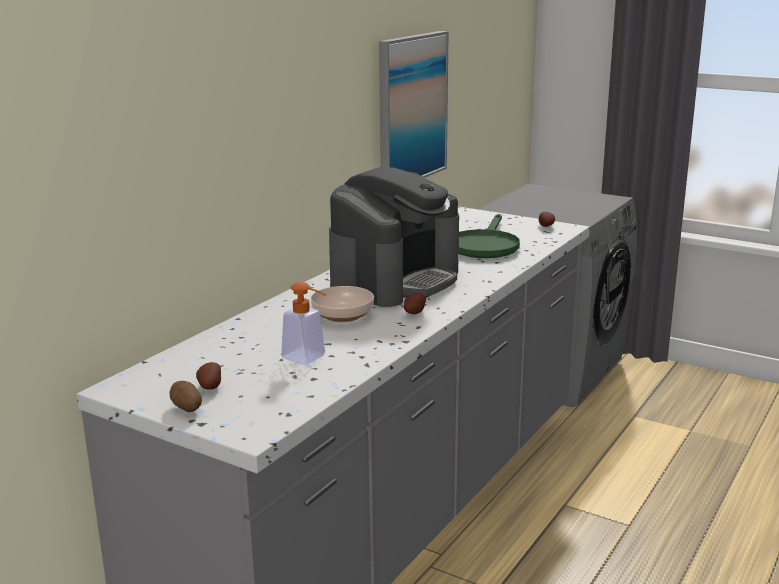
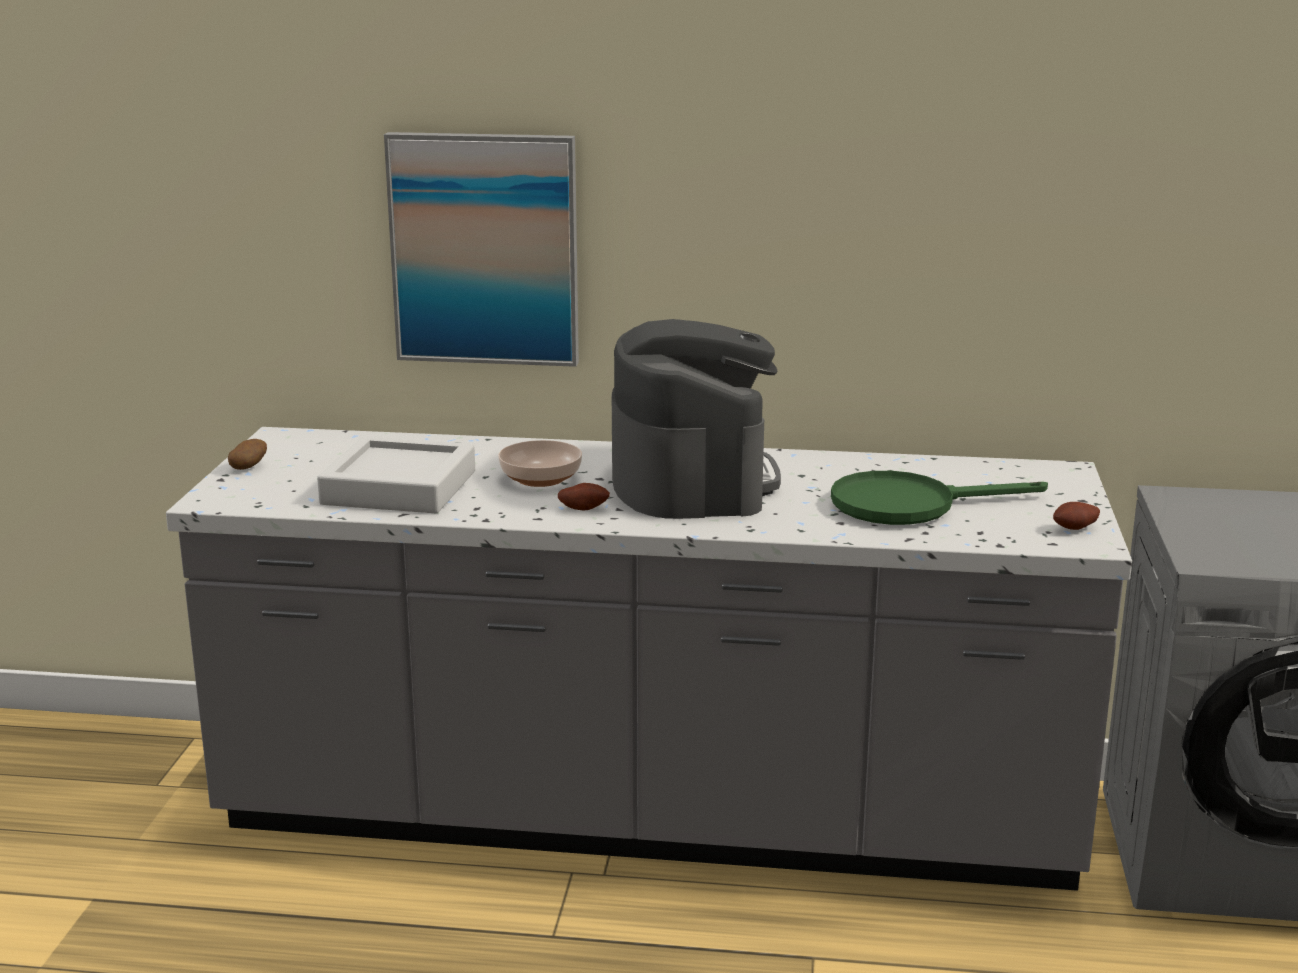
camera: 65 degrees right, 0 degrees up
(209, 387) = (302, 465): potato -> none
(309, 359) = (399, 488): soap dispenser -> grey tray
(395, 280) = (691, 481): coffee machine -> coffee machine turned 105 degrees counterclockwise
(411, 109) = (961, 262): picture -> picture (485, 249)

